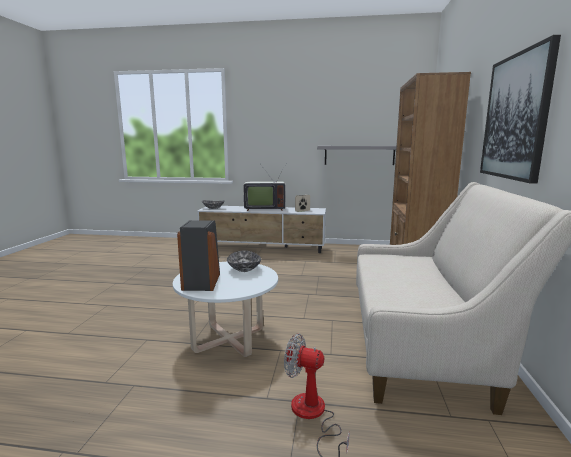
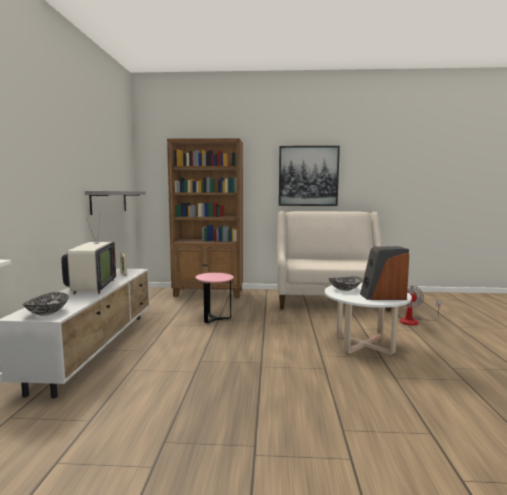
camera: 95 degrees left, 5 degrees down
(320, 275) = (215, 319): none -> pink side table

